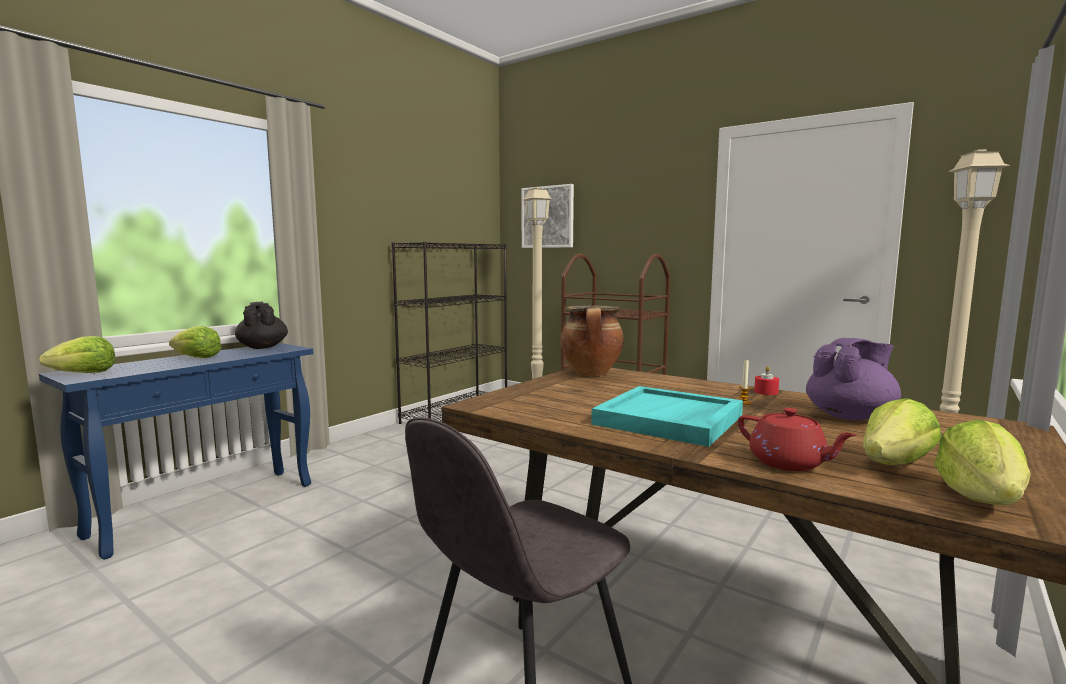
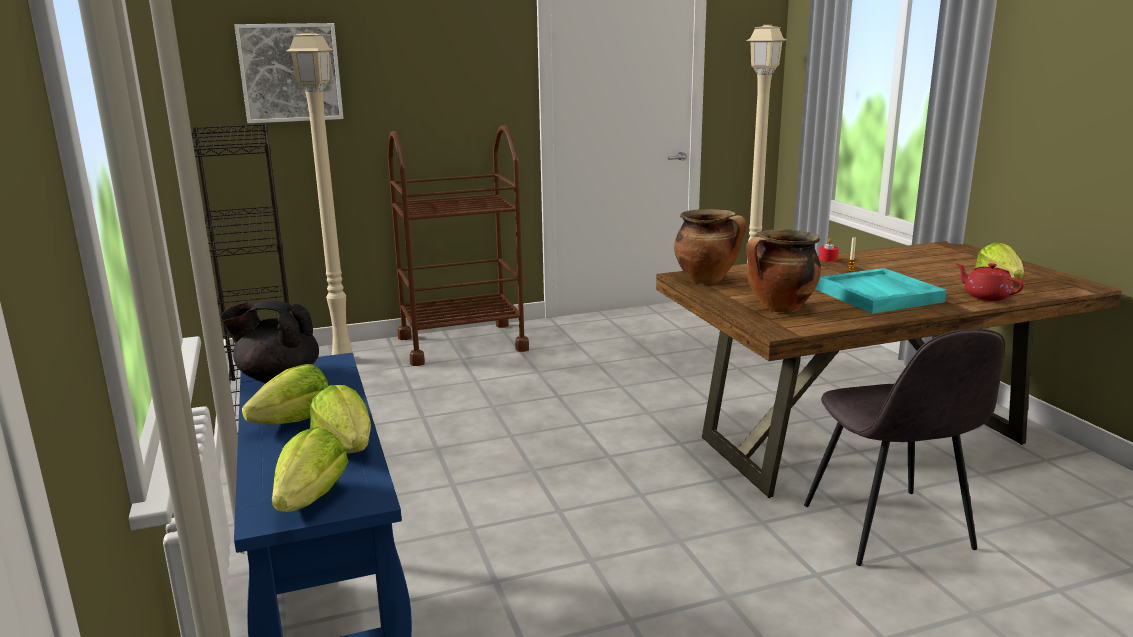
camera: 55 degrees left, 10 degrees up
(546, 398) = (779, 308): none -> cooking pot
(789, 463) = (986, 296): red teapot -> red teapot turned 120 degrees counterclockwise
(850, 416) = (906, 262): purple teapot -> none
(981, 499) = (1053, 285): lettuce -> lettuce (346, 447)

